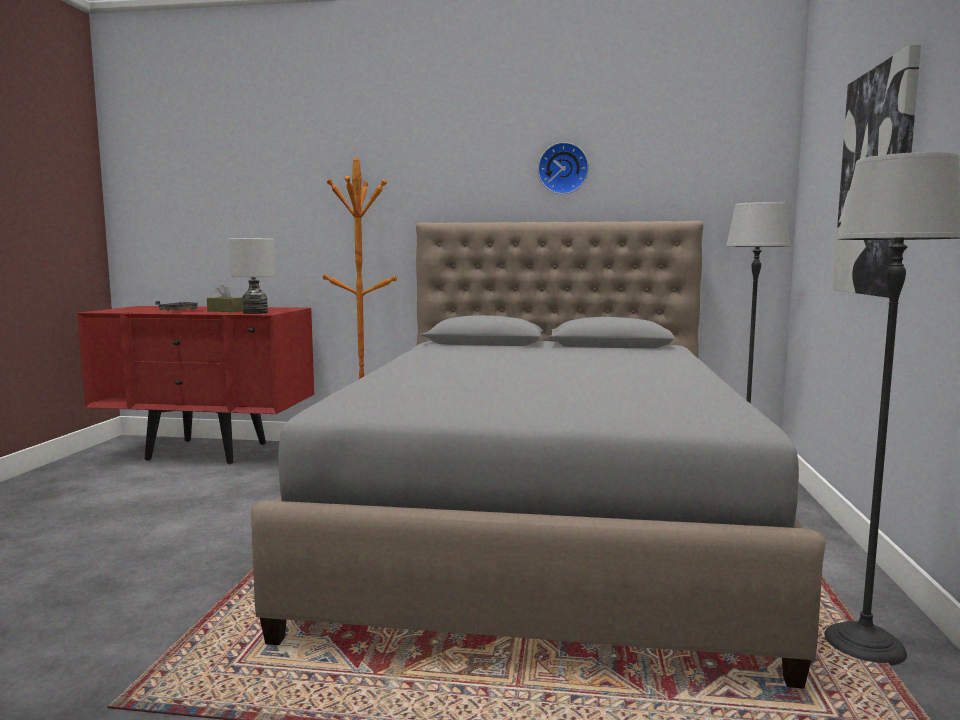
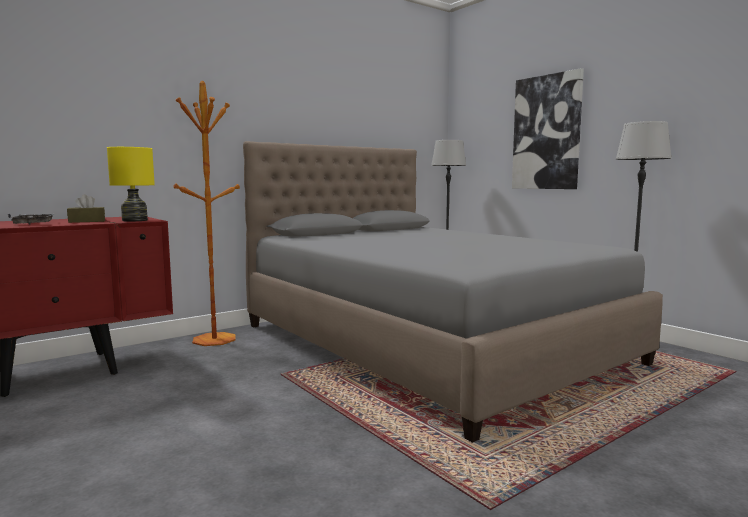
camera: 45 degrees left, 0 degrees up
(255, 312) = (135, 220): grey table lamp -> yellow table lamp
(563, 168) = (336, 108): wall clock -> none

